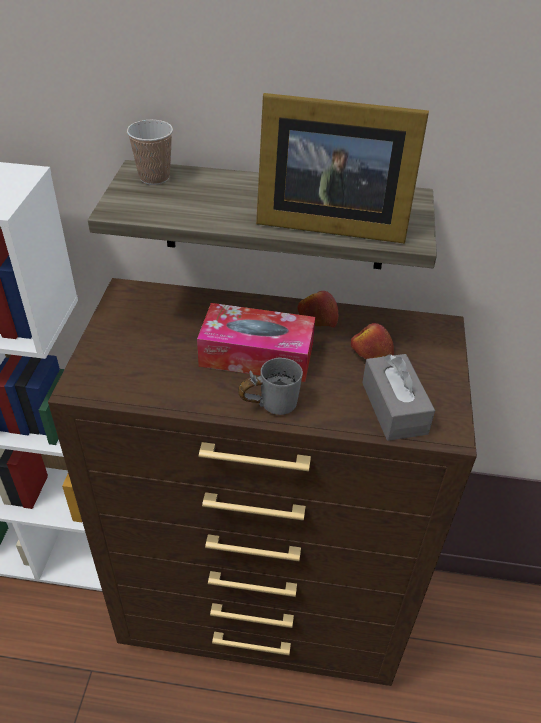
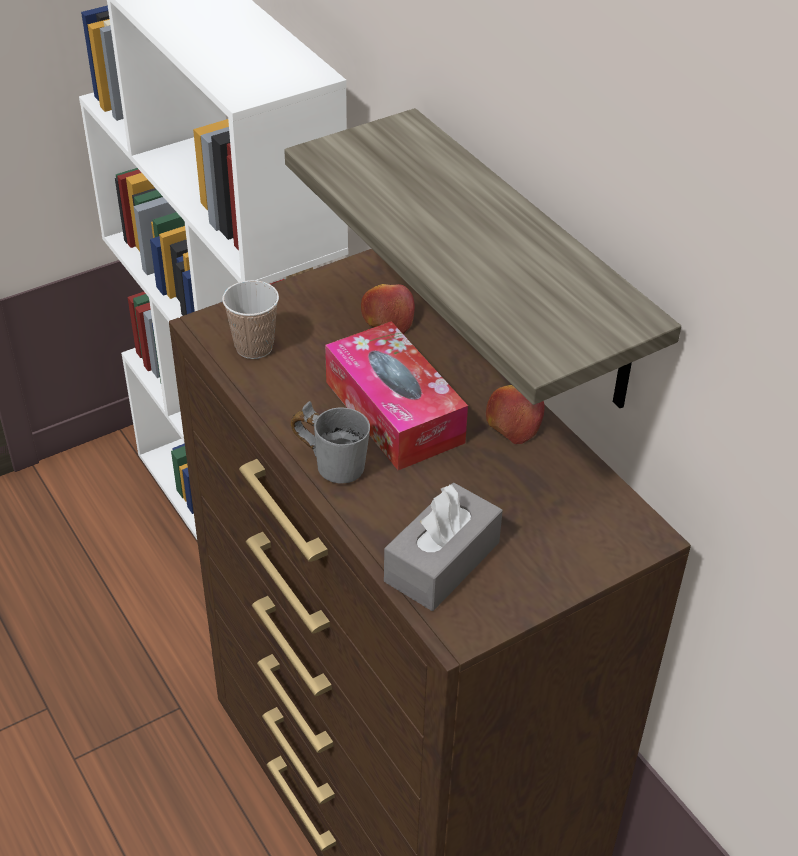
camera: 50 degrees right, 0 degrees up
(154, 177) = (407, 141): cup -> cup (254, 347)
(327, 222) = (487, 284): picture frame -> none
(371, 352) = (511, 496): apple -> apple (387, 319)

